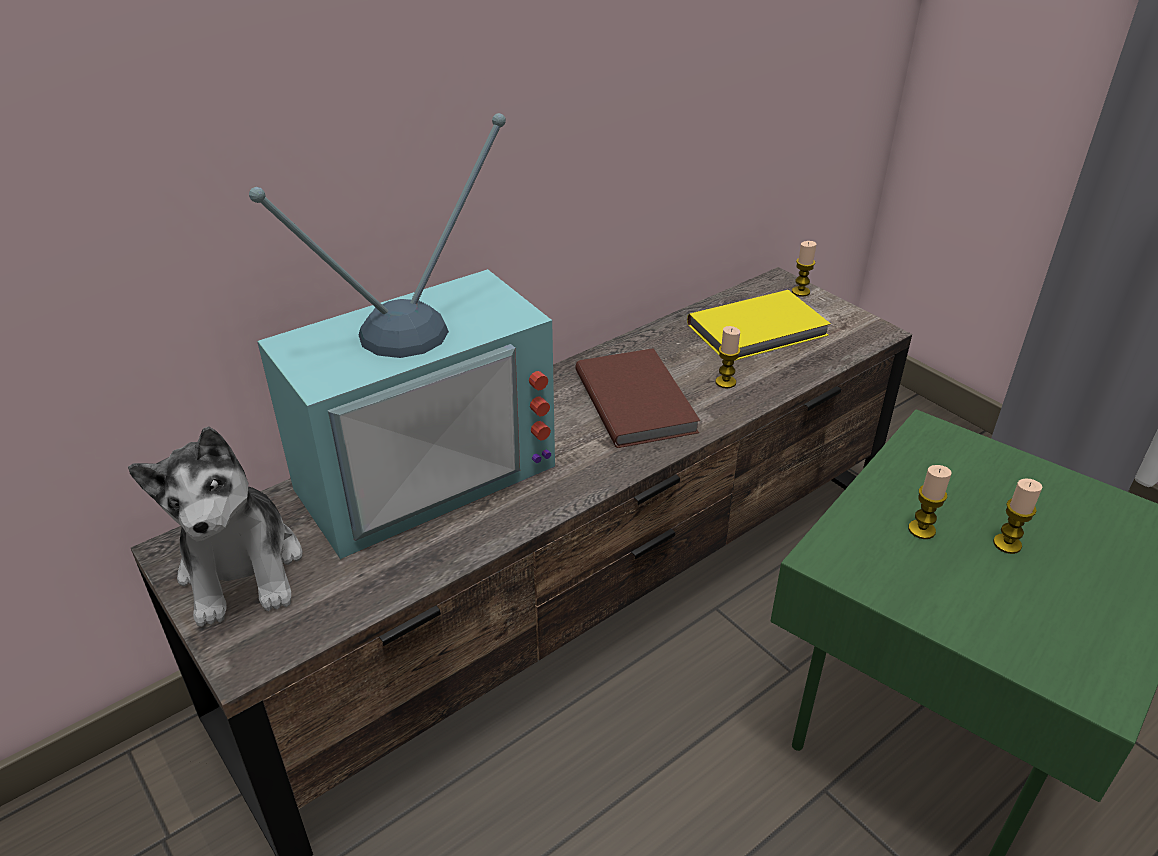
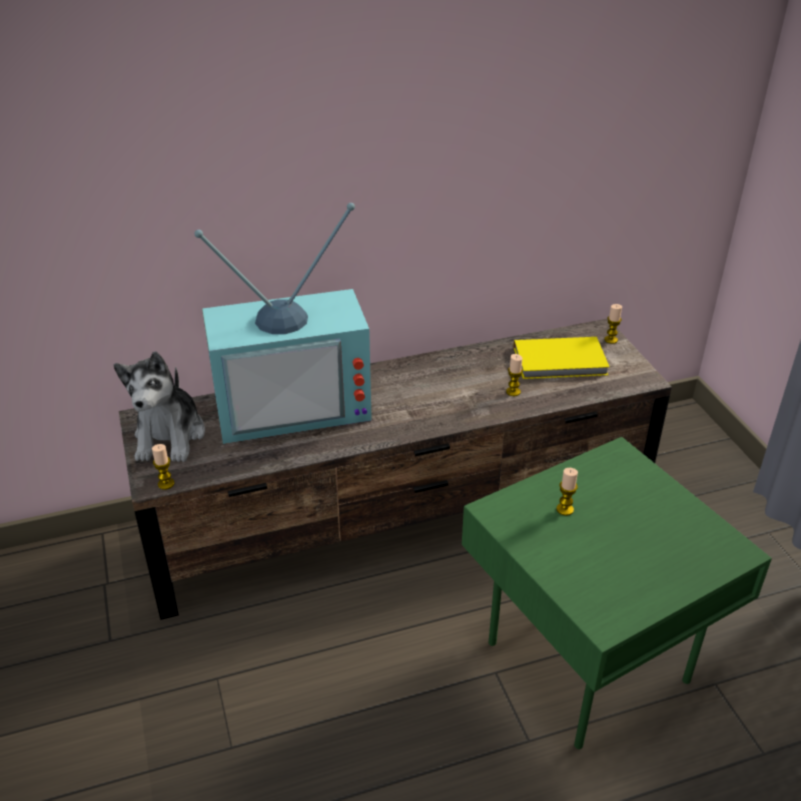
camera: 20 degrees right, 0 degrees up
(637, 400) = (447, 391): brown book -> none
(1007, 544) = (614, 531): candle -> candle (166, 484)

